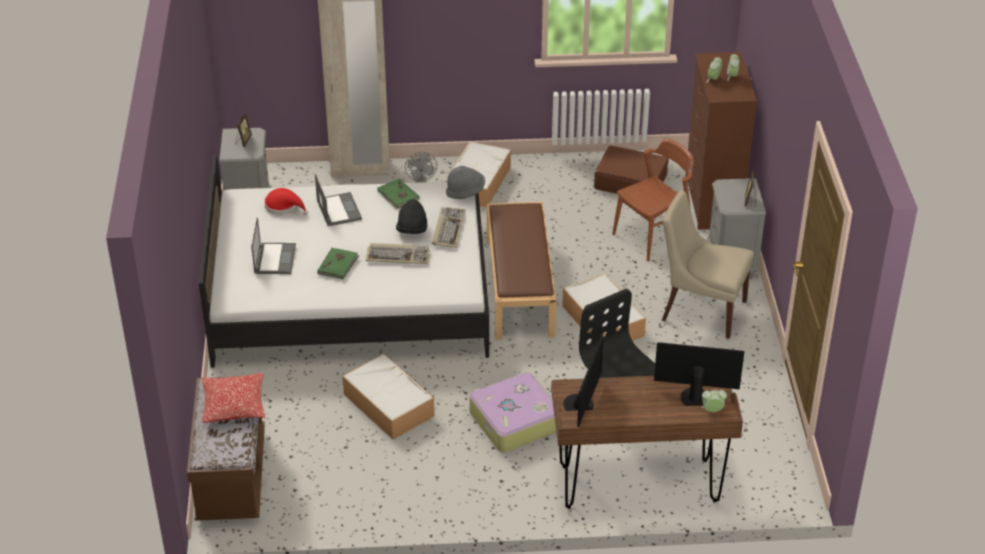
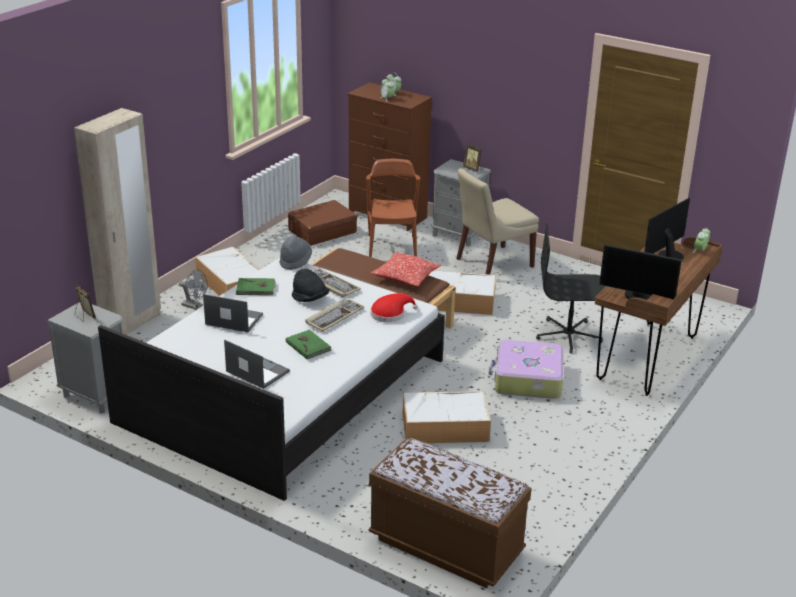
camera: 55 degrees left, 10 degrees down
(234, 405) = (438, 463): pillow -> pillow (405, 277)
(284, 206) = (188, 342): red hat -> red hat (390, 314)
(582, 405) = (637, 296): monitor -> monitor turned 150 degrees clockwise

